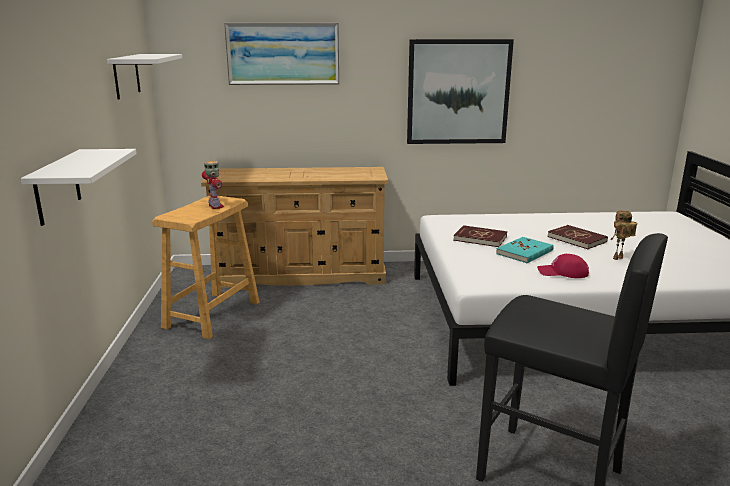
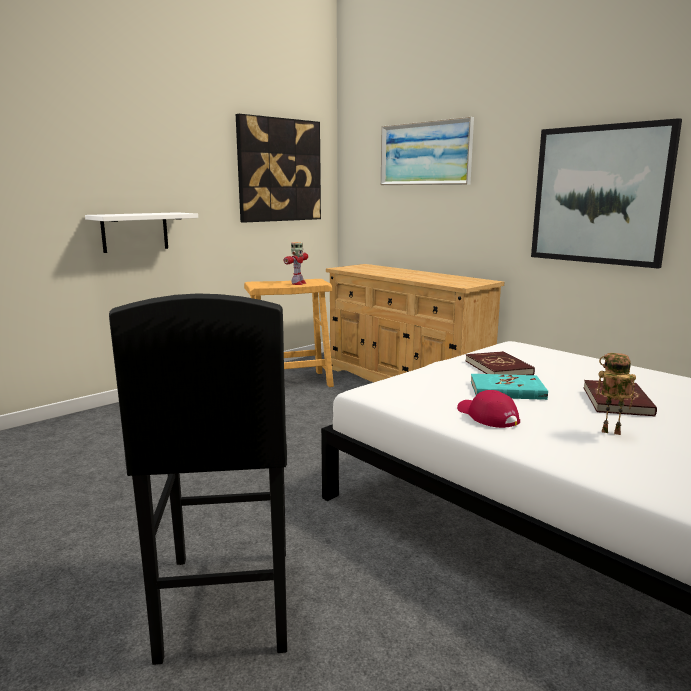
camera: 50 degrees right, 5 degrees down
(126, 76) = (279, 170): white shelf -> picture

